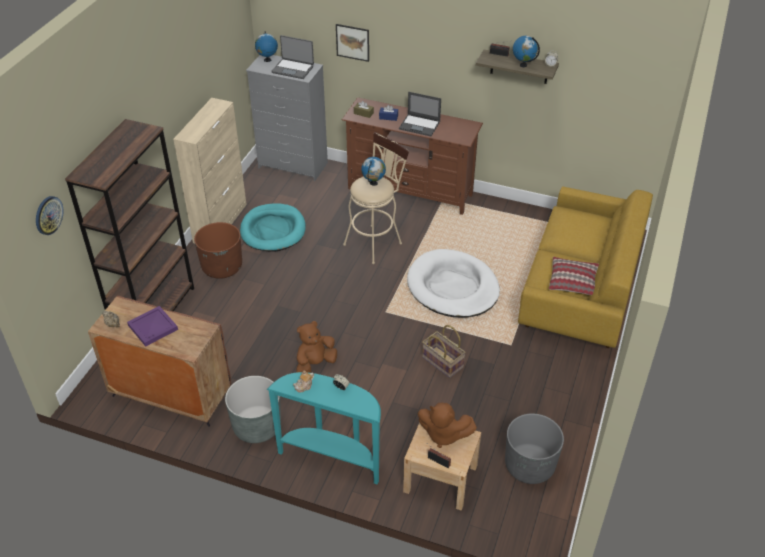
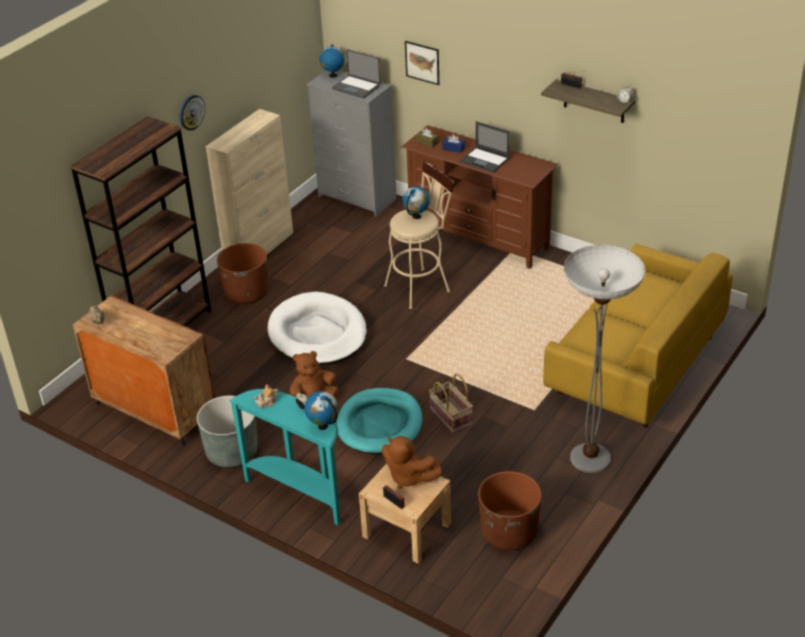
camera: 15 degrees right, 5 degrees down
(48, 215) = (48, 200): wall clock -> wall clock (191, 112)
(153, 327) = (137, 329): purple tray -> none
(273, 230) = (313, 262): turquoise dog bed -> turquoise dog bed (380, 424)
(453, 287) = (490, 343): white dog bed -> white dog bed (318, 333)
(523, 65) = (593, 99): globe -> globe (323, 426)
(529, 465) = (509, 532): grey planter -> brown planter
(573, 281) = (611, 345): pillow -> none
(573, 384) = (590, 458): none -> floor lamp

